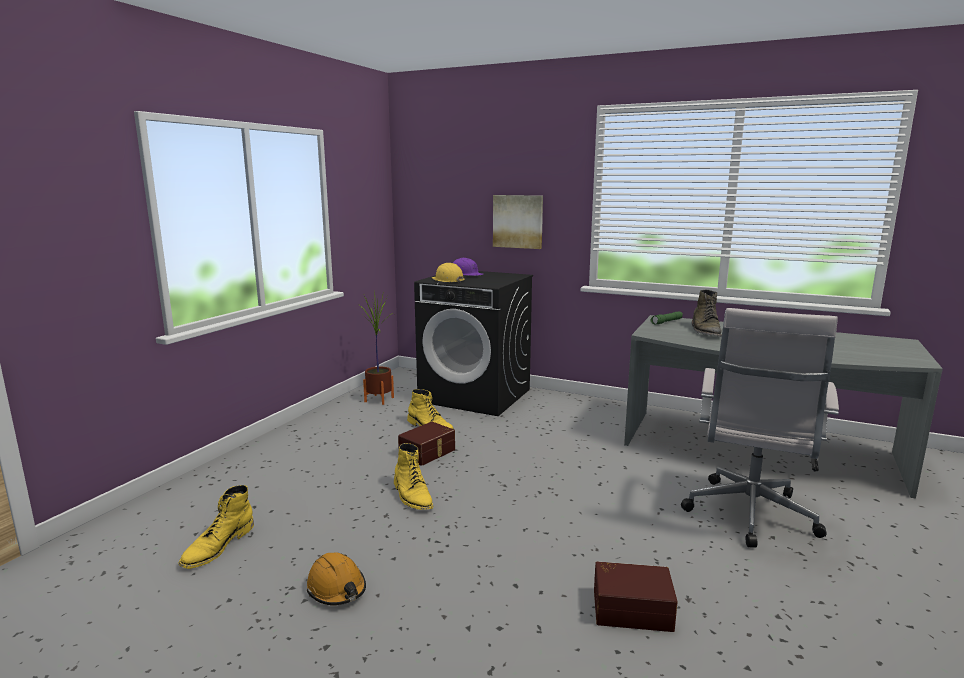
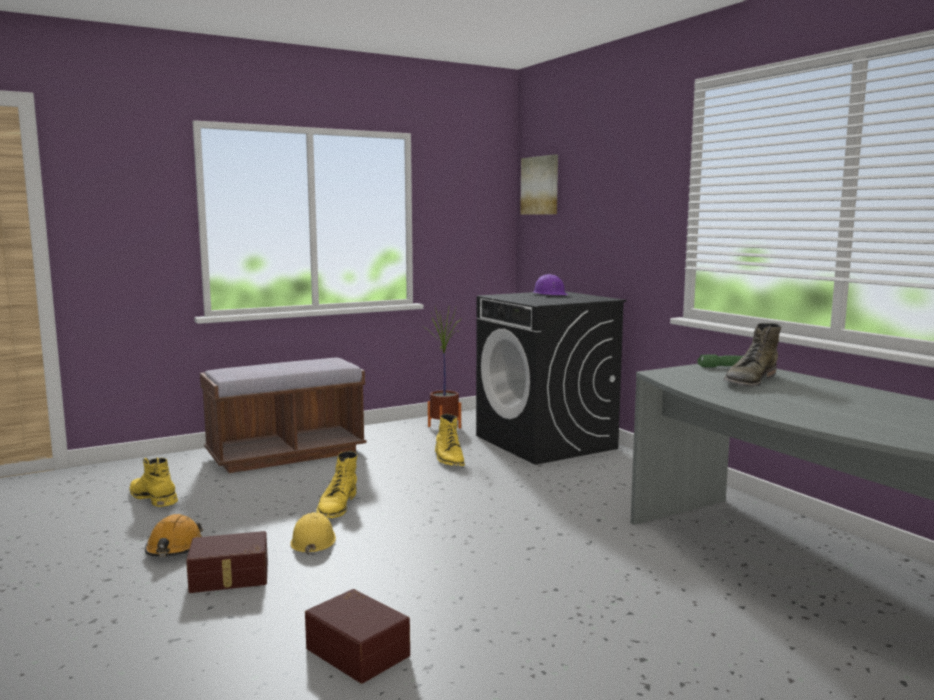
camera: 35 degrees right, 5 degrees down
(218, 546) = (153, 498): yellow boot -> yellow boot turned 75 degrees clockwise
(280, 460) = (286, 454): none -> brown bench
(428, 453) = (410, 478): brown storage box -> brown storage box (229, 577)
(448, 280) = (512, 296): yellow hard hat -> yellow hard hat (313, 541)
(518, 221) = (617, 232): picture -> picture (540, 185)
(749, 516) = (653, 631): white office chair -> none

